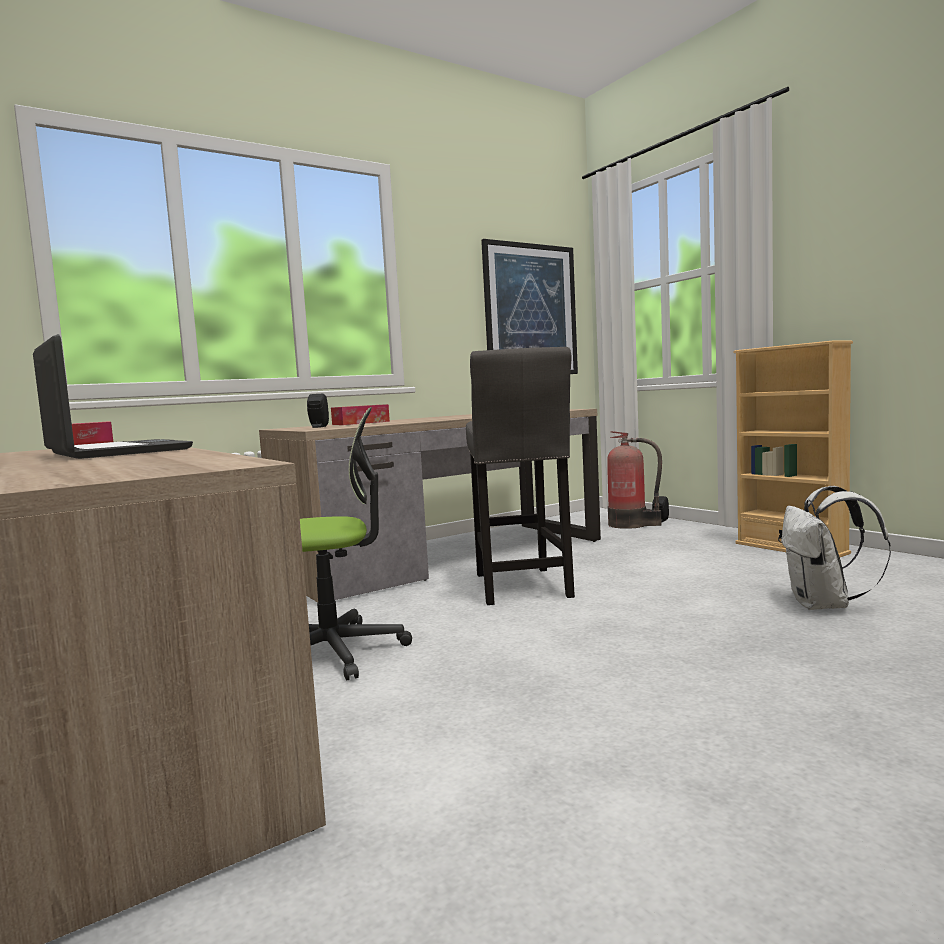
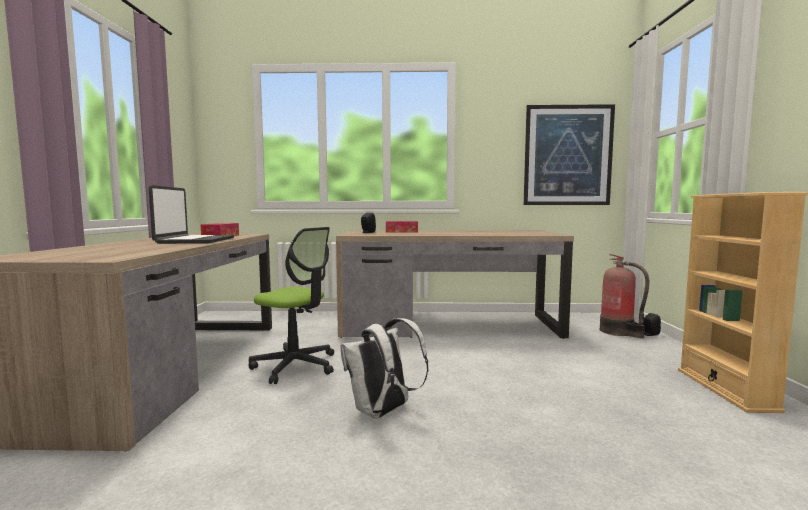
camera: 35 degrees right, 0 degrees up
(521, 588) = (450, 358): grey stool -> none
(824, 605) = (642, 449): white backpack -> white backpack (383, 412)

